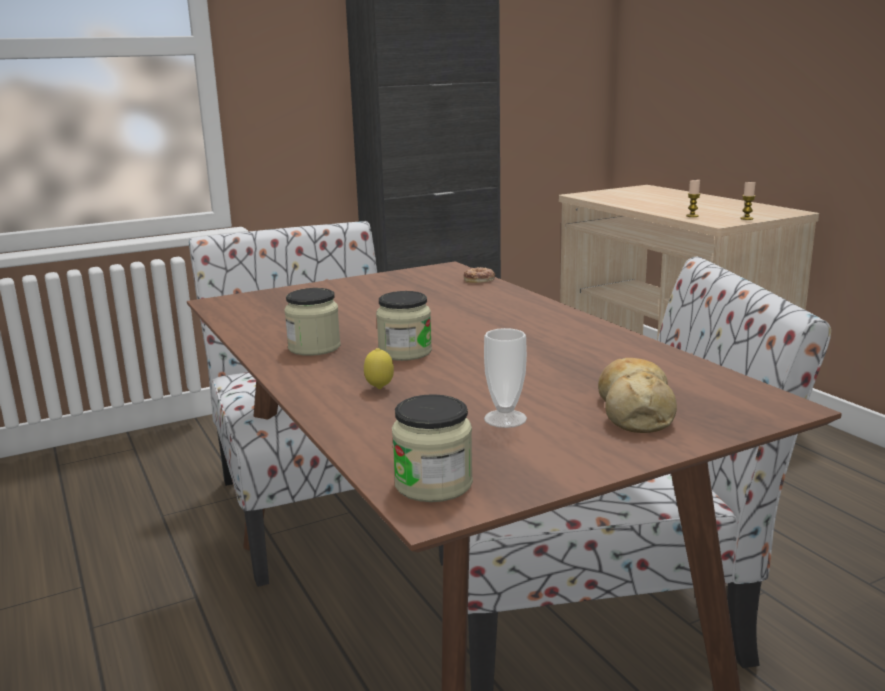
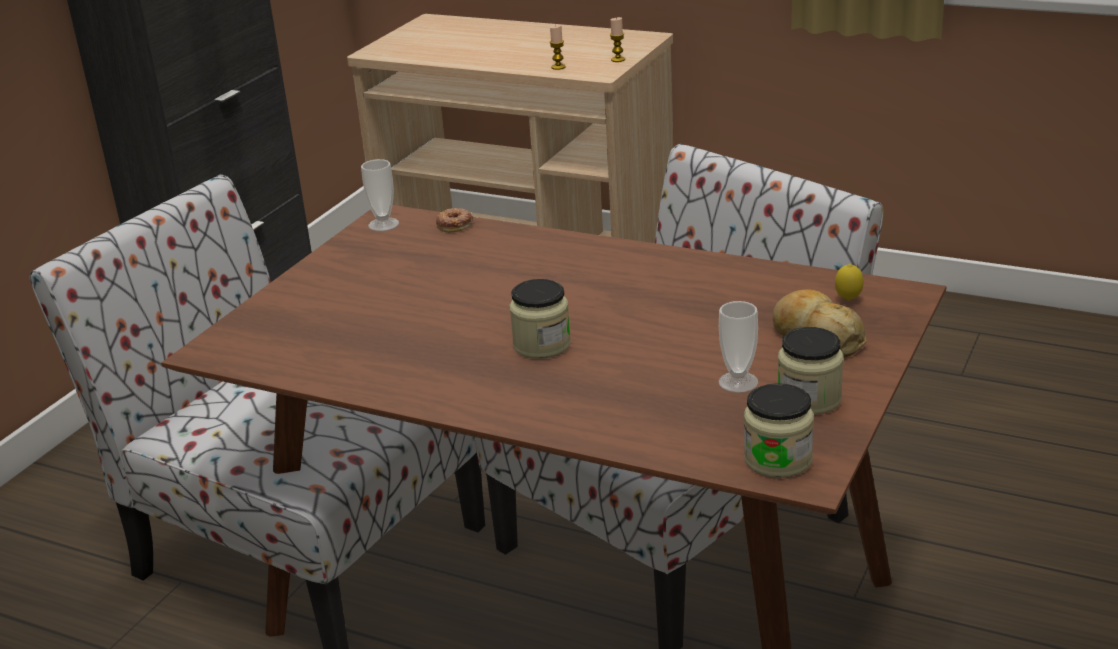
camera: 35 degrees left, 10 degrees up
(314, 347) = (443, 371): jar -> jar (809, 399)
(379, 389) = (590, 393): lemon -> lemon (848, 300)
(435, 270) = (383, 224): none -> cup

